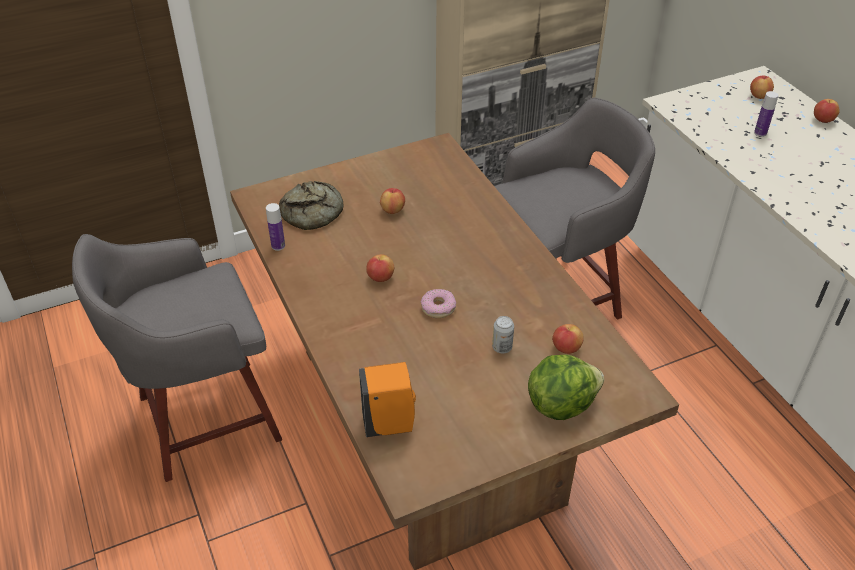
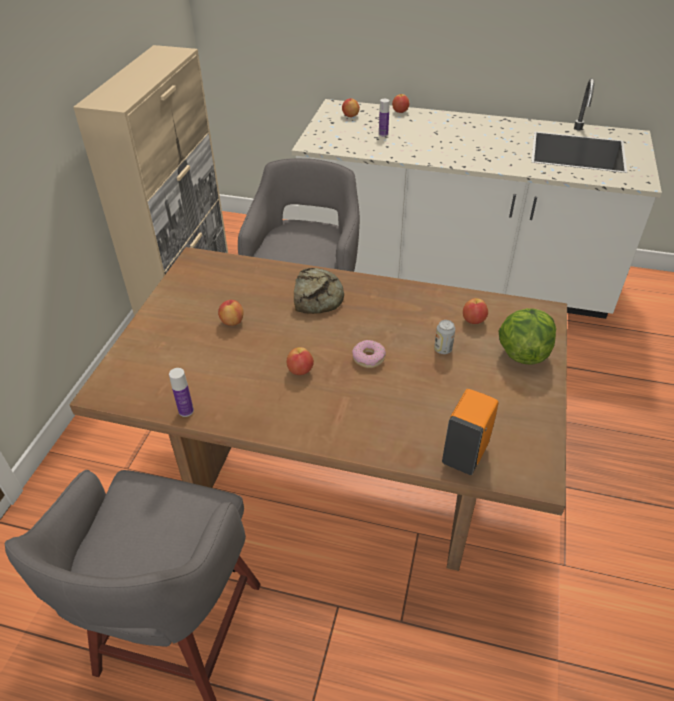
camera: 50 degrees left, 0 degrees up
(314, 212) = (174, 366): bread -> bread (318, 296)

